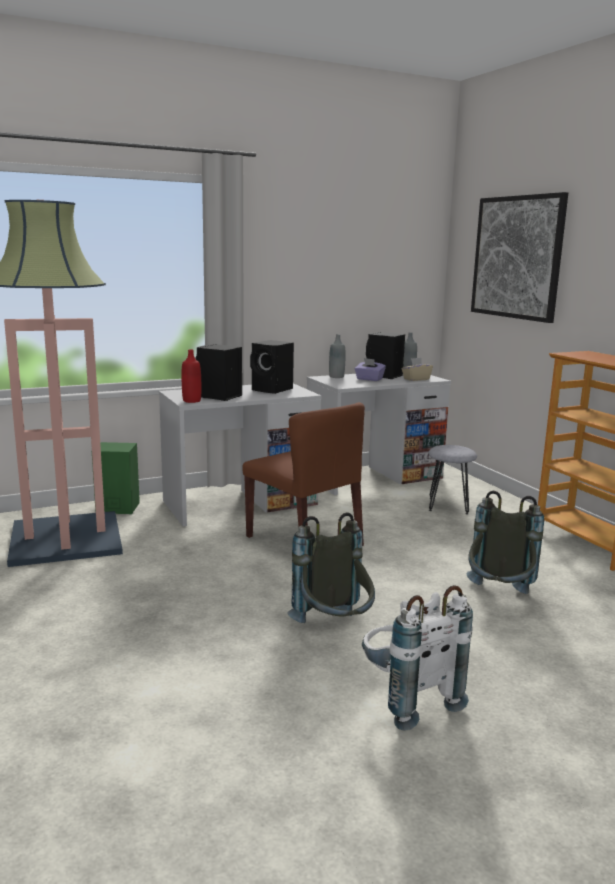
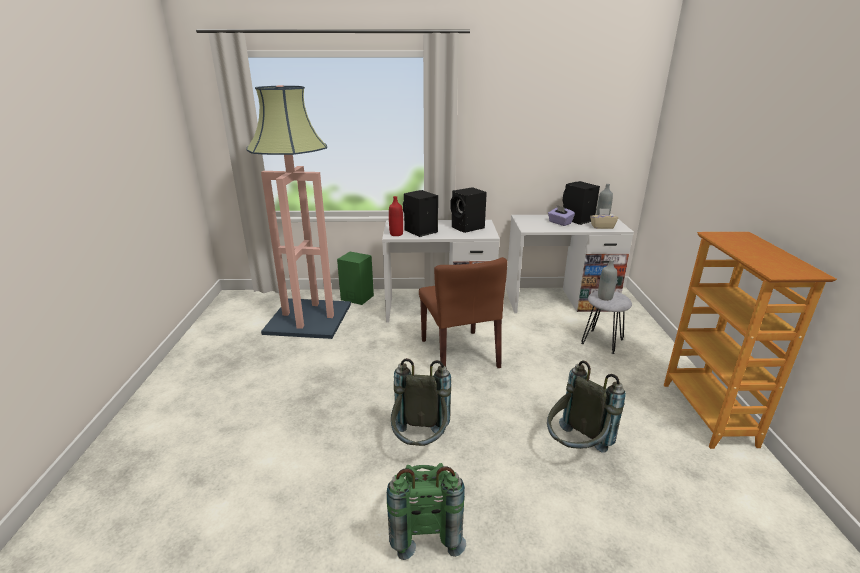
camera: 25 degrees right, 10 degrees up
(336, 377) = (535, 217): grey bottle -> grey bottle (605, 297)
(406, 698) = (424, 528): white backpack -> green backpack
(517, 257) = (710, 124): picture -> none

